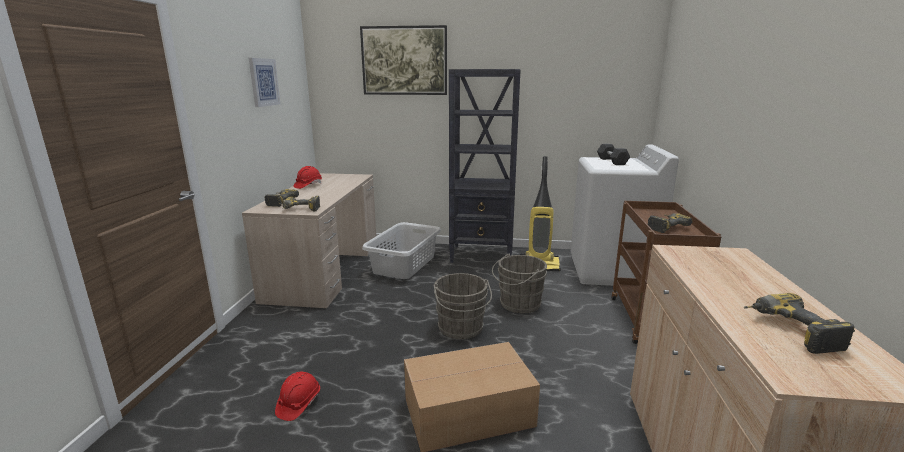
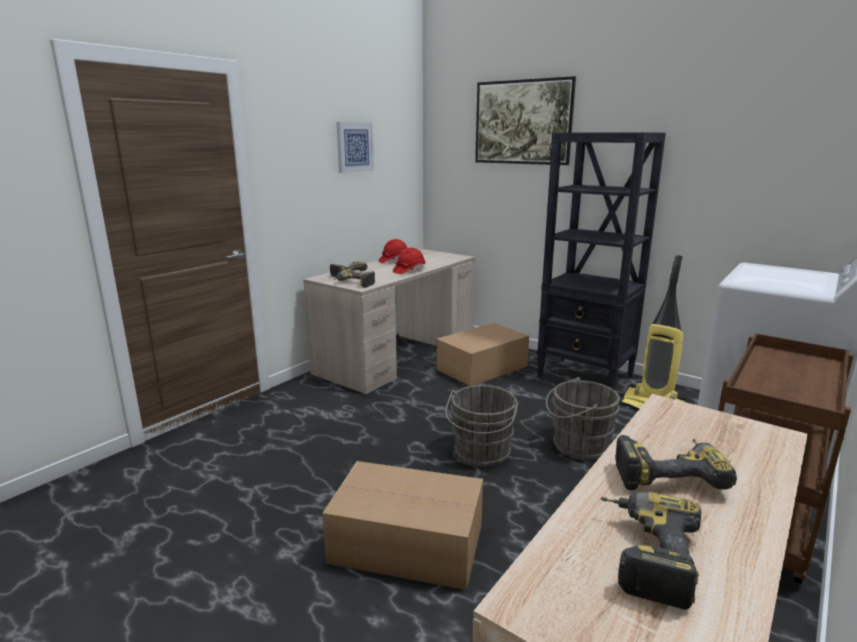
camera: 30 degrees right, 0 degrees up
(298, 404) = (267, 476): red hard hat -> red hard hat (409, 271)
(405, 264) = (483, 367): grey laundry basket -> cardboard box
(612, 161) = (780, 273): grey dumbbell -> none
(665, 227) = (781, 382): power drill -> power drill (667, 473)

